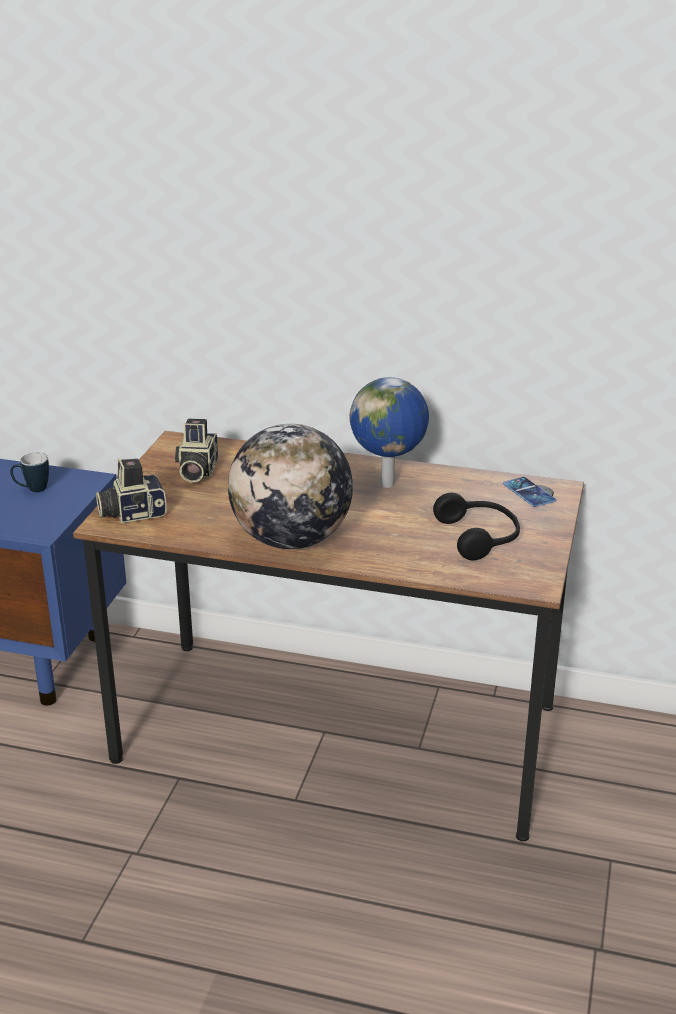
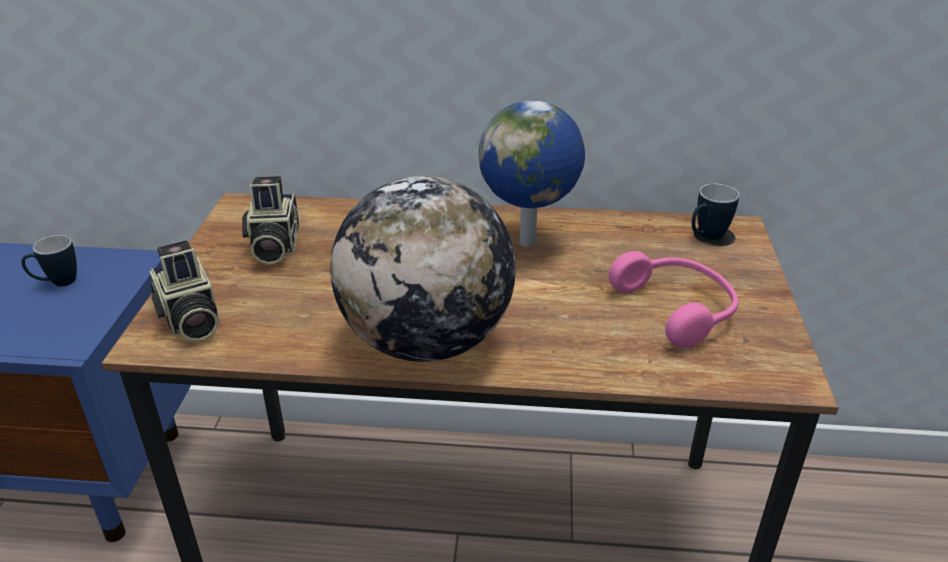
camera: 10 degrees left, 5 degrees up
(132, 513) = (189, 320): camera -> camera turned 90 degrees counterclockwise
(480, 537) = (678, 309): black headphones -> pink headphones
(529, 492) = (706, 237): phone -> mug

